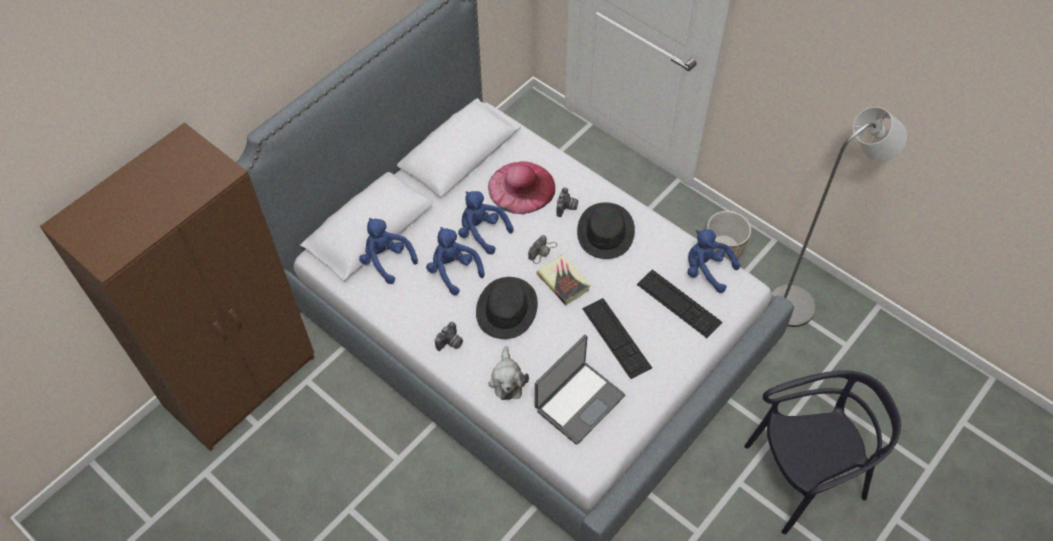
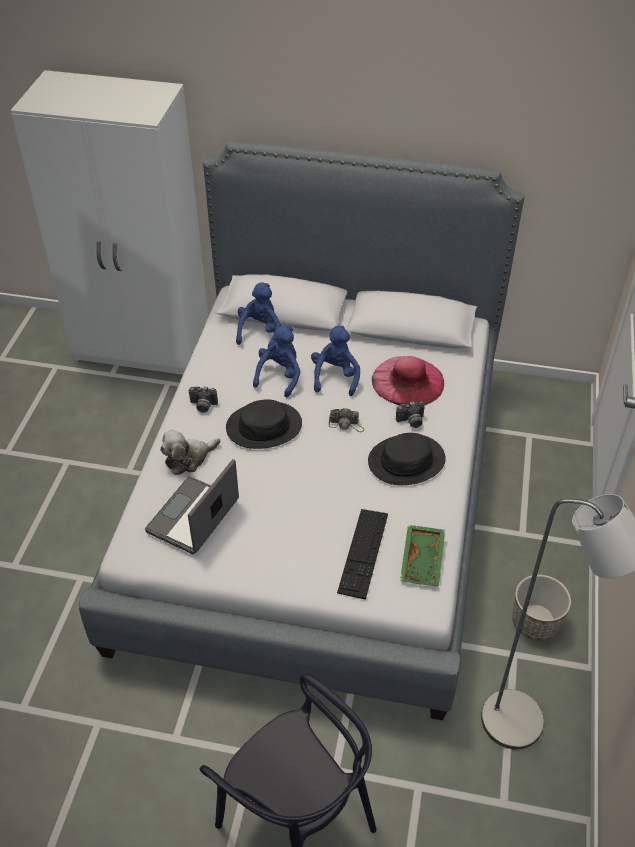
camera: 60 degrees right, 10 degrees down
(242, 382) = (144, 348): brown wardrobe -> white wardrobe
(563, 281) = (323, 453): book -> none
(578, 401) = (194, 517): laptop -> laptop turned 105 degrees clockwise
(616, 338) = (286, 518): keyboard -> none
(706, 270) = (423, 561): blue plush toy -> green tray

